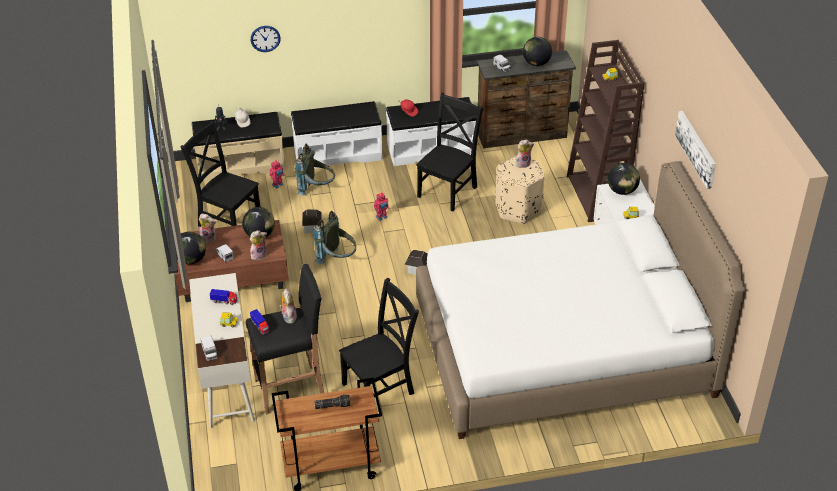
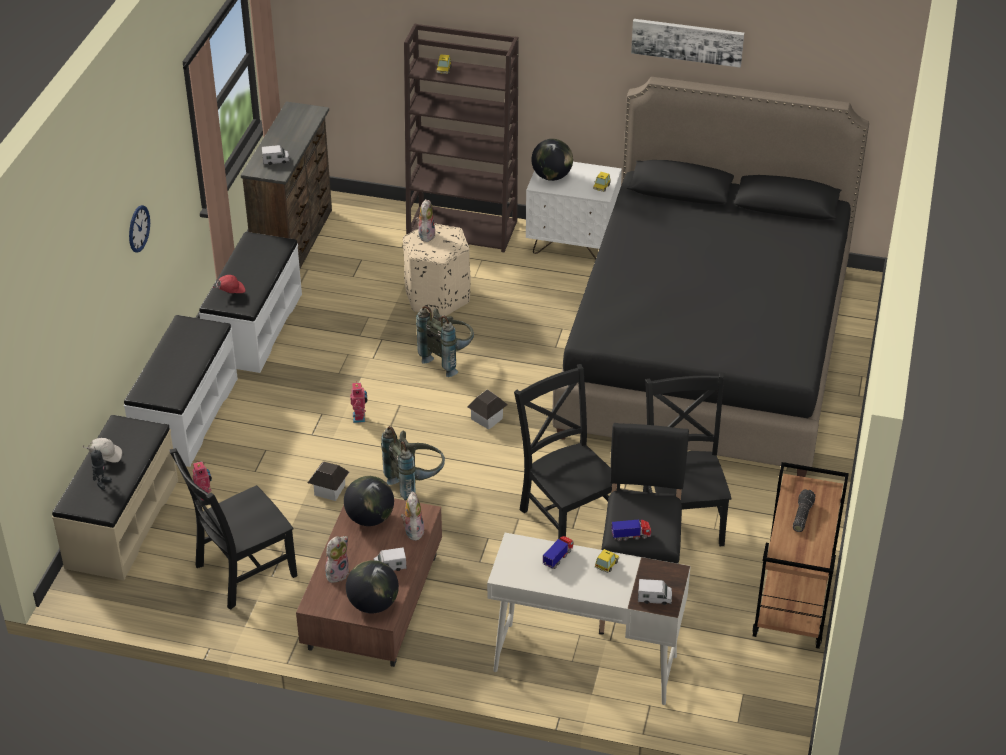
camera: 65 degrees left, 0 degrees up
(265, 38) = (84, 310): wall clock -> wall clock (138, 228)
(288, 317) = (627, 505): plush toy -> none
(316, 189) = (248, 461): grey backpack -> grey backpack (448, 359)
(449, 190) = (353, 341): black chair -> black chair (567, 516)
(536, 63) = (293, 132): globe -> none
(563, 349) = (707, 349): white bed -> black bed

